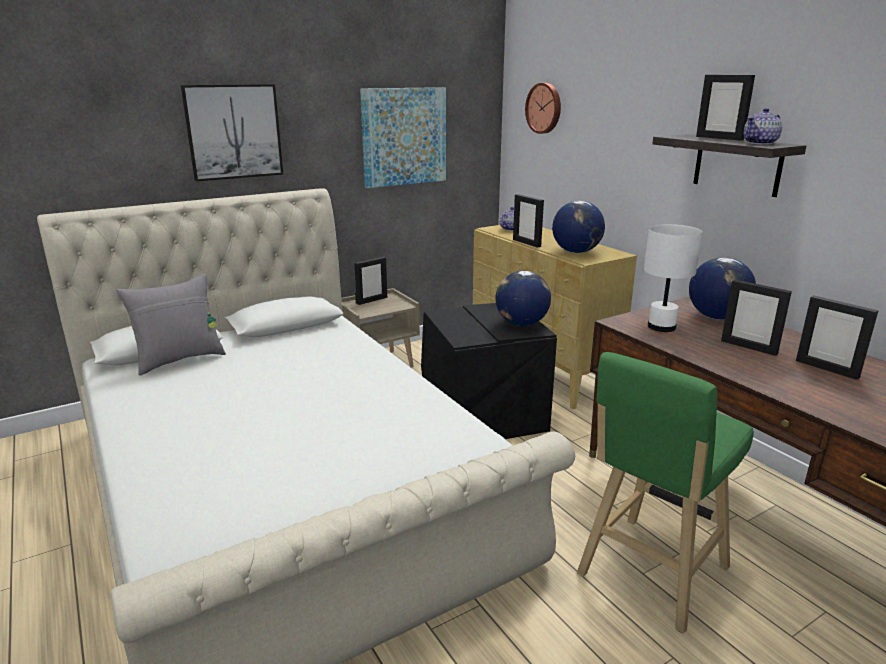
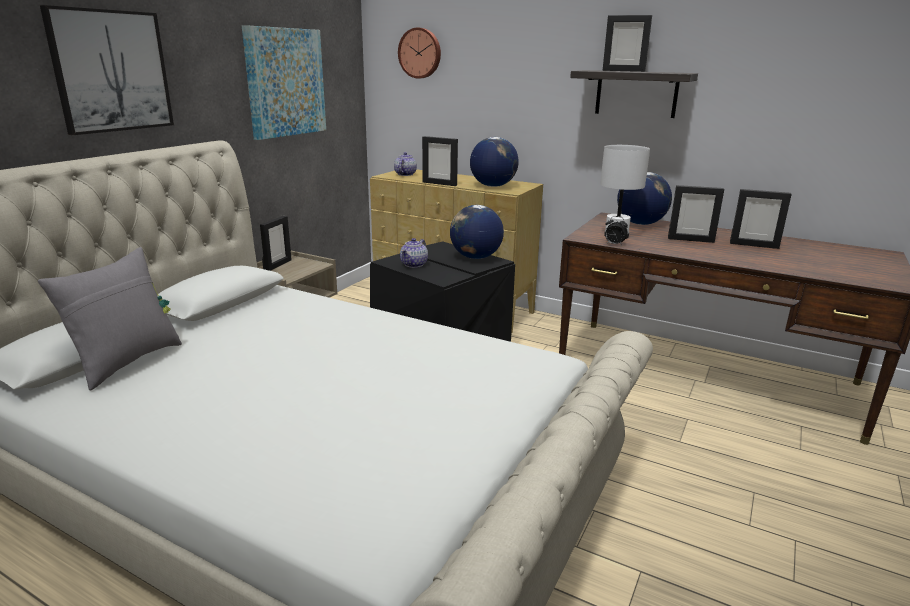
camera: 30 degrees left, 0 degrees up
(642, 336) = (614, 244): none -> alarm clock
(649, 574) = (684, 440): green stool -> none
(760, 143) = (667, 72): teapot -> teapot (414, 264)

